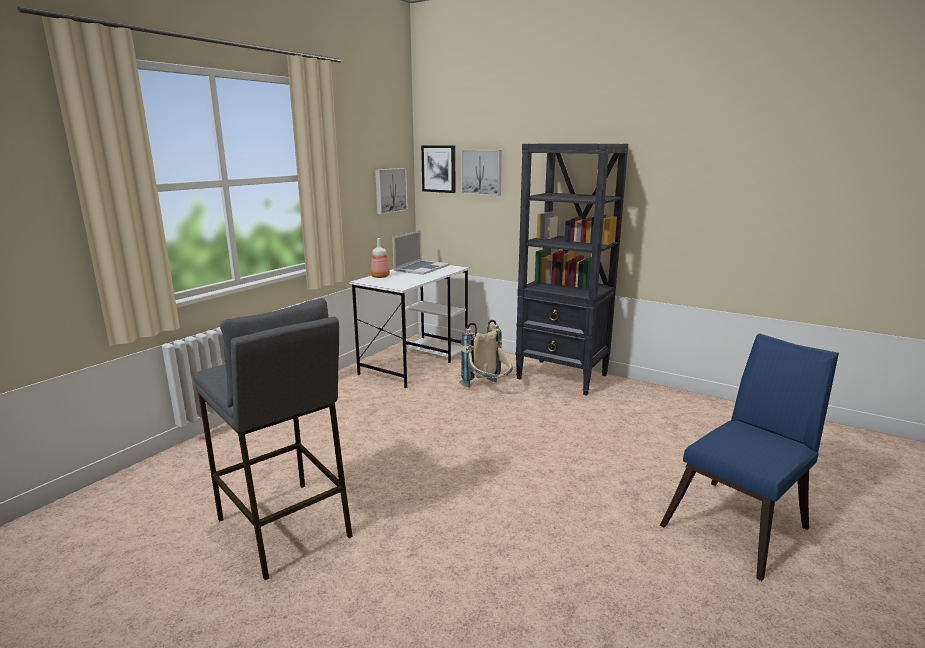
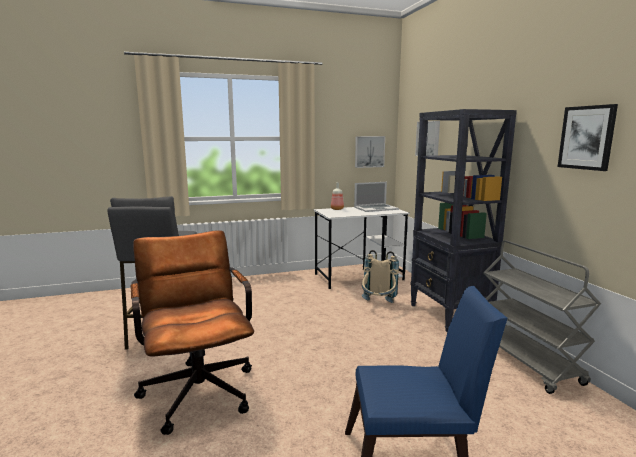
camera: 40 degrees right, 5 degrees down
(439, 169) = (407, 137): picture -> picture (587, 137)
(461, 566) = (198, 387): none -> brown office chair
(674, 399) = (527, 362): none -> grey cart

